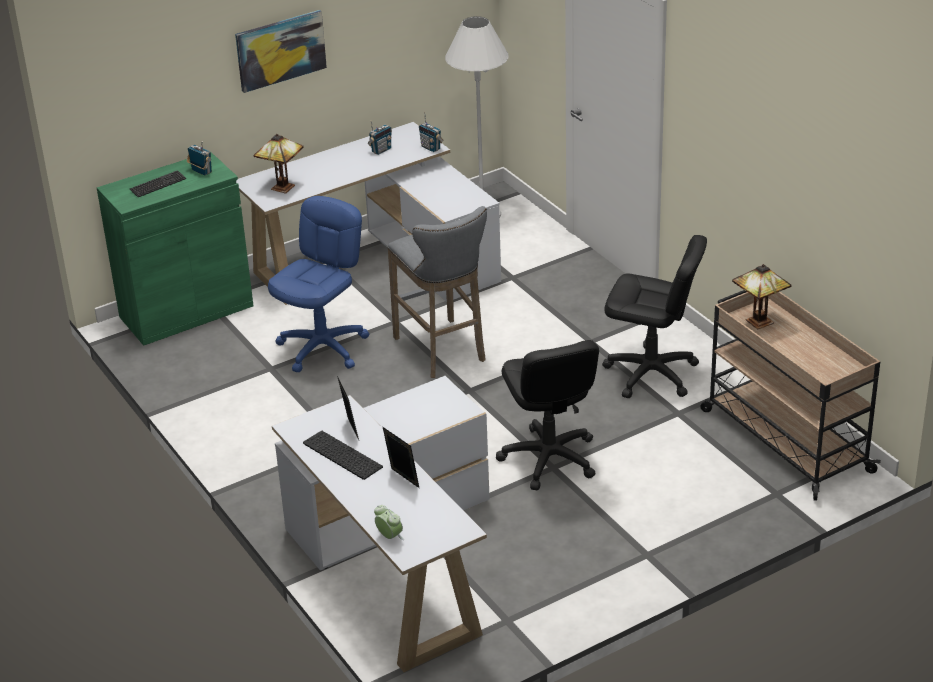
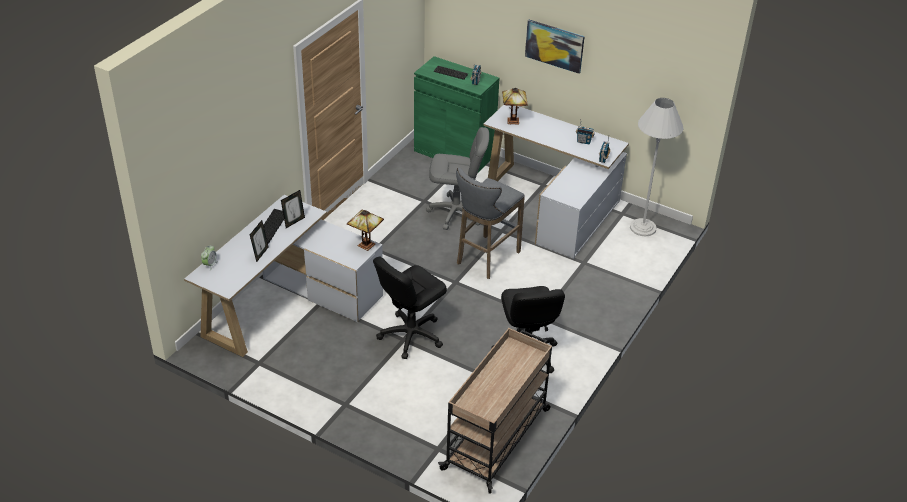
camera: 60 degrees right, 5 degrees up
(323, 348) = (456, 213): blue office chair -> grey office chair
(759, 323) = (515, 357): table lamp -> table lamp (365, 245)

